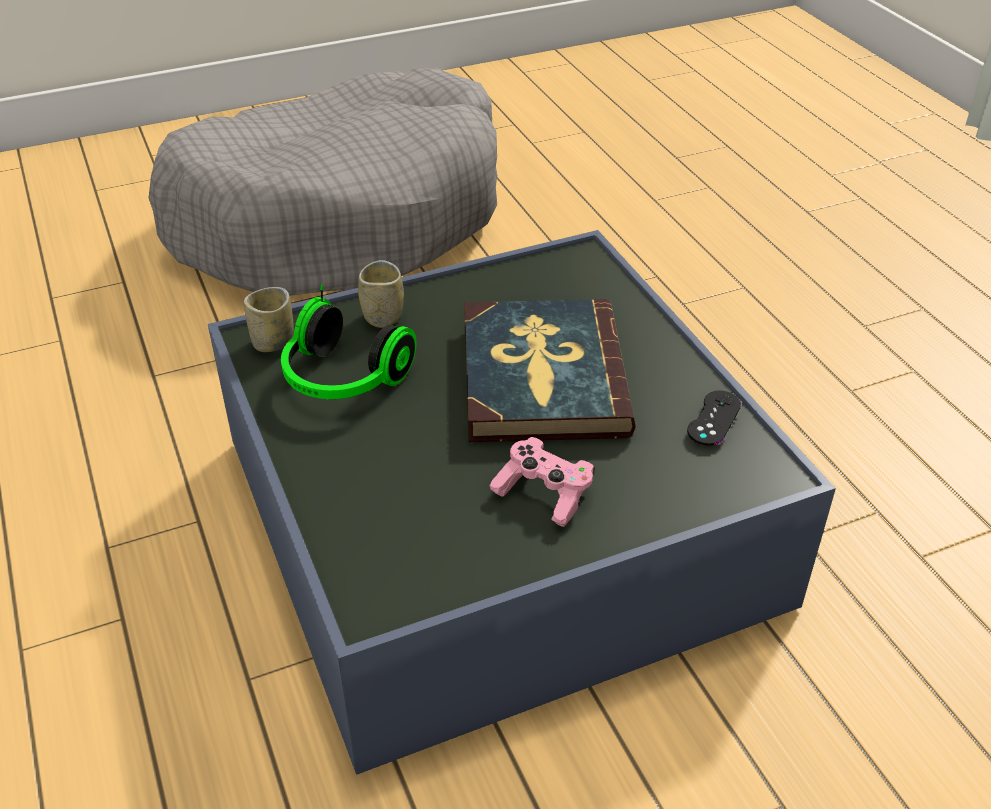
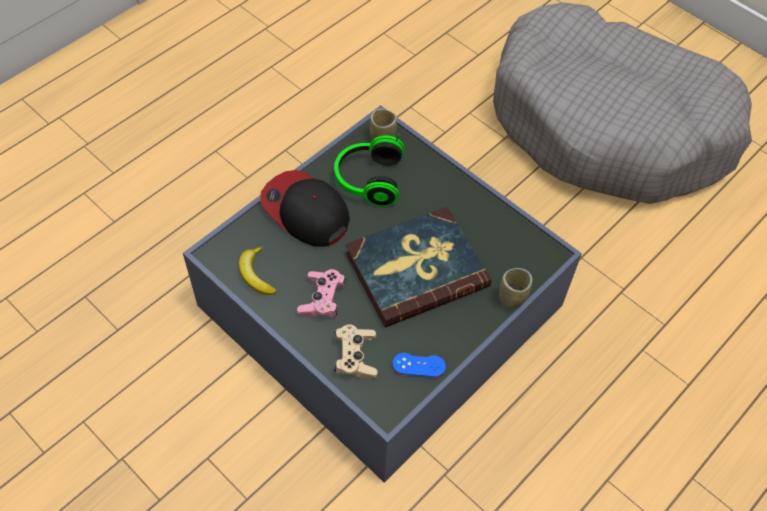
camera: 65 degrees right, 15 degrees up
(357, 463) = (305, 211): none -> cap
(383, 316) = (430, 176): cup -> cup (512, 297)
(448, 563) = (256, 275): none -> banana
(670, 484) = (355, 357): none -> beige game controller
(714, 418) = (419, 365): black game controller -> blue game controller

